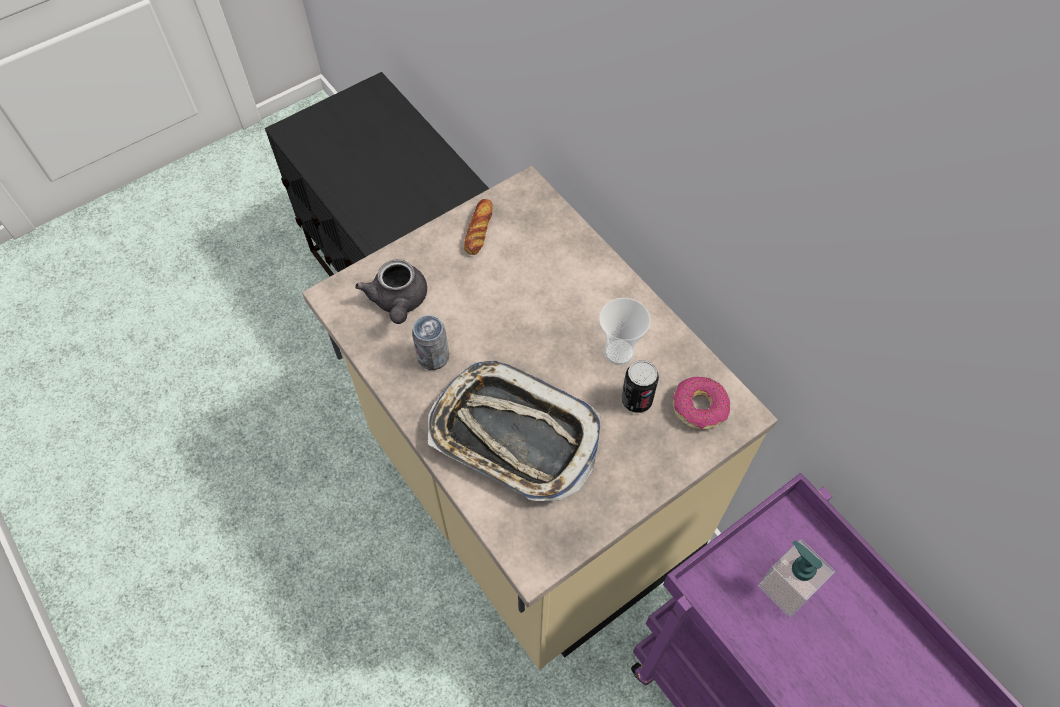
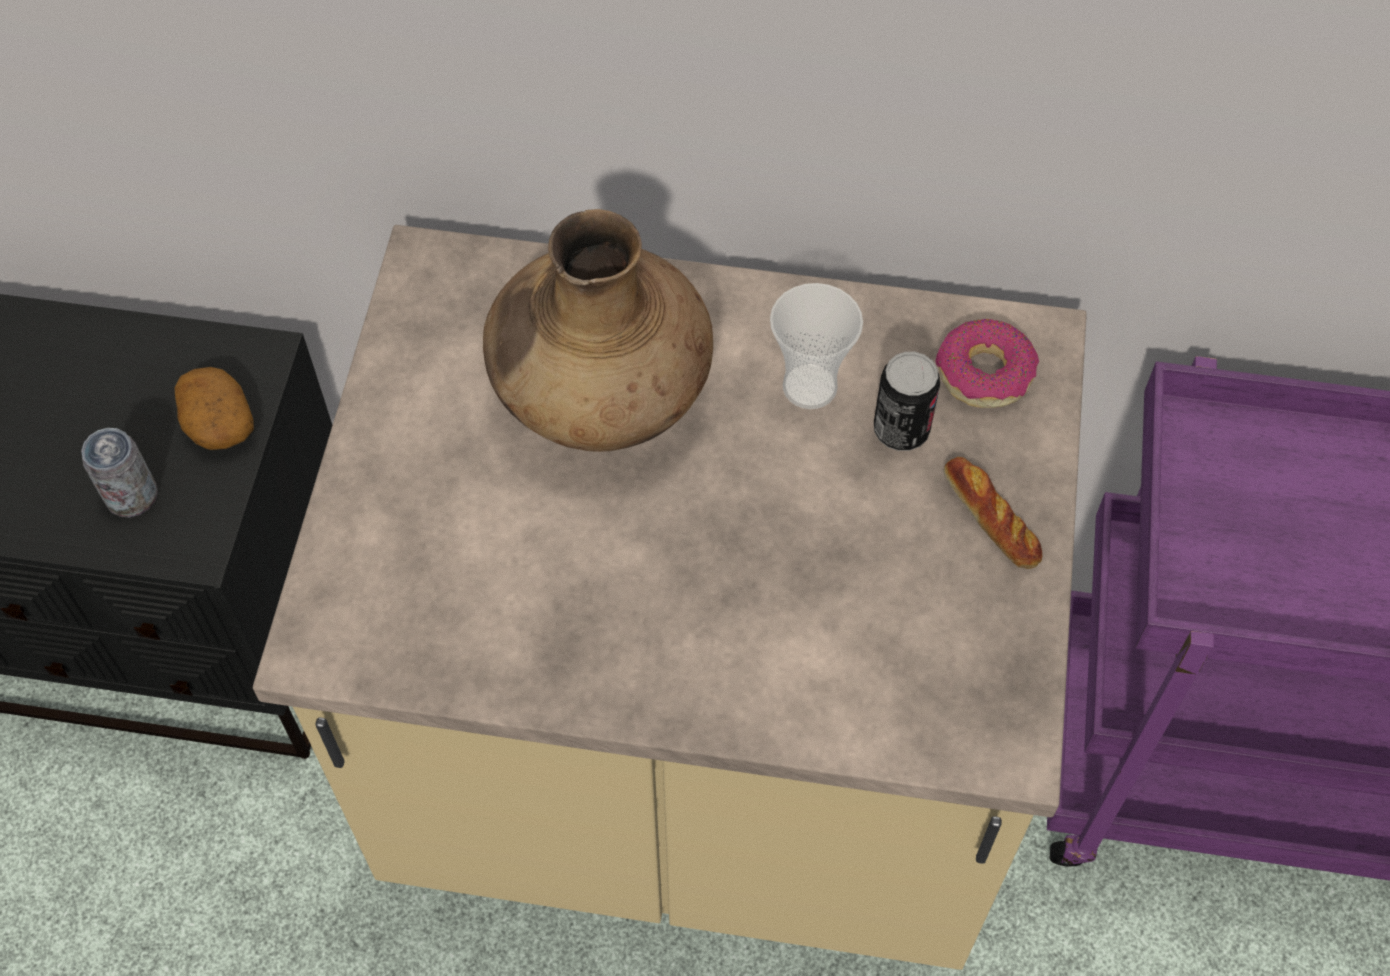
camera: 45 degrees left, 0 degrees up
(398, 302) = (426, 575): grey teapot -> none
(431, 204) = (217, 422): none -> potato
(433, 357) = (569, 607): can -> can (132, 496)
(478, 229) = (424, 376): bread -> bread (990, 518)
(513, 436) = (801, 614): tray -> none
(533, 289) = (601, 396): none -> brown vase
(786, 587) = (1270, 519): soap dispenser -> none

